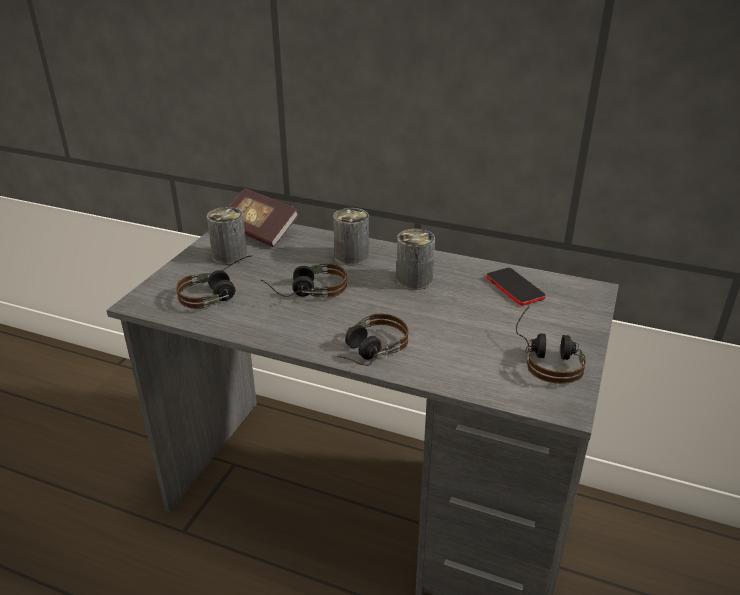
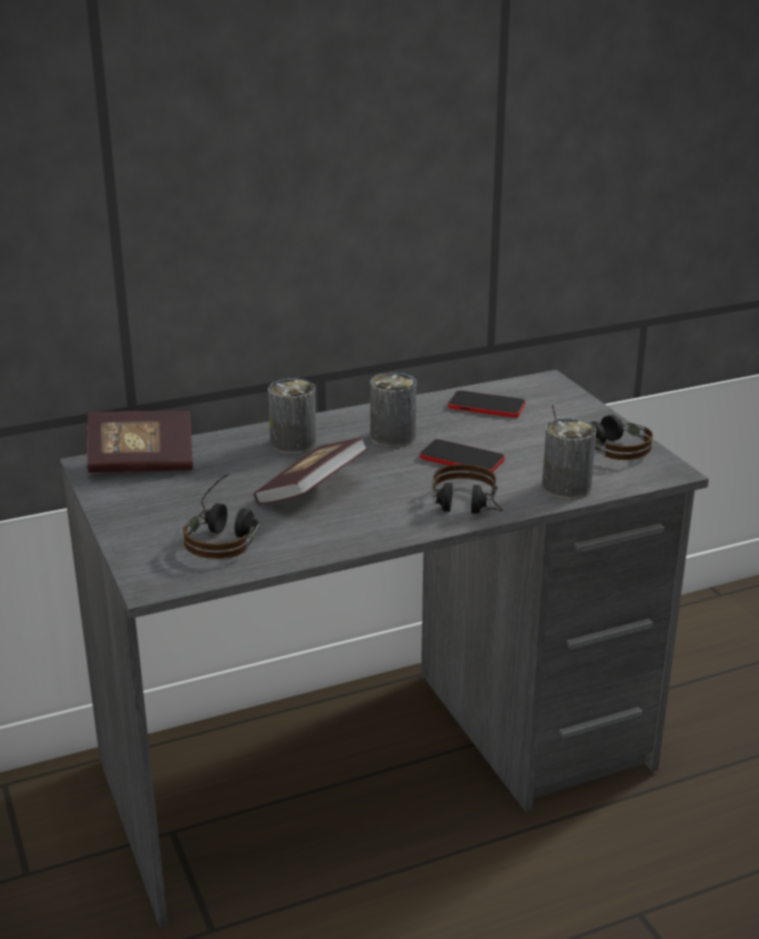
camera: 45 degrees left, 5 degrees down
(229, 255) = (158, 498): can -> can (566, 487)
(305, 291) = (311, 492): headphones -> book
(429, 316) = (462, 459): none -> phone

